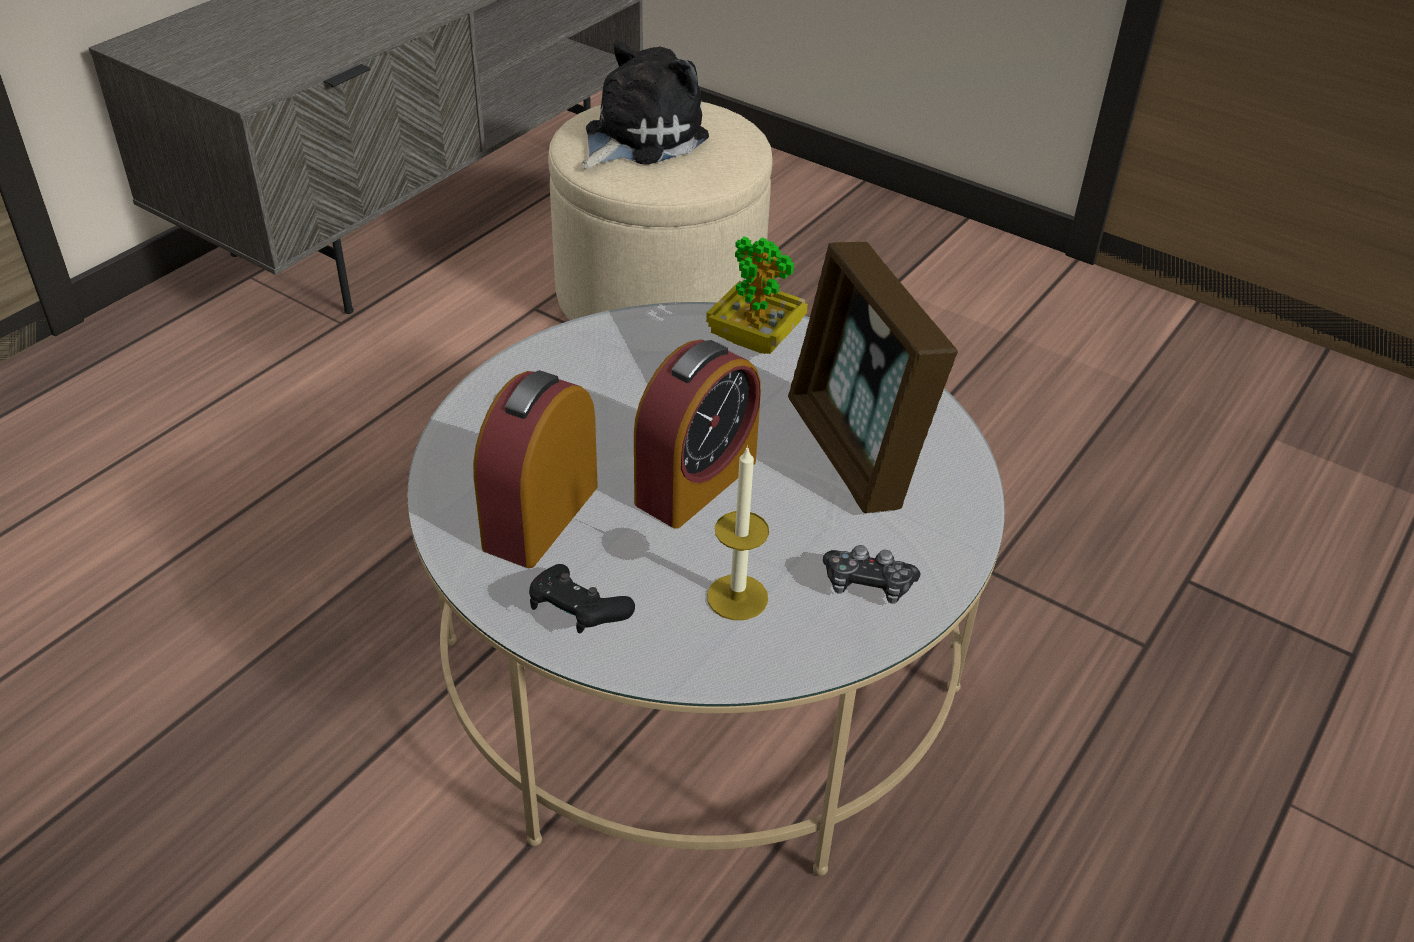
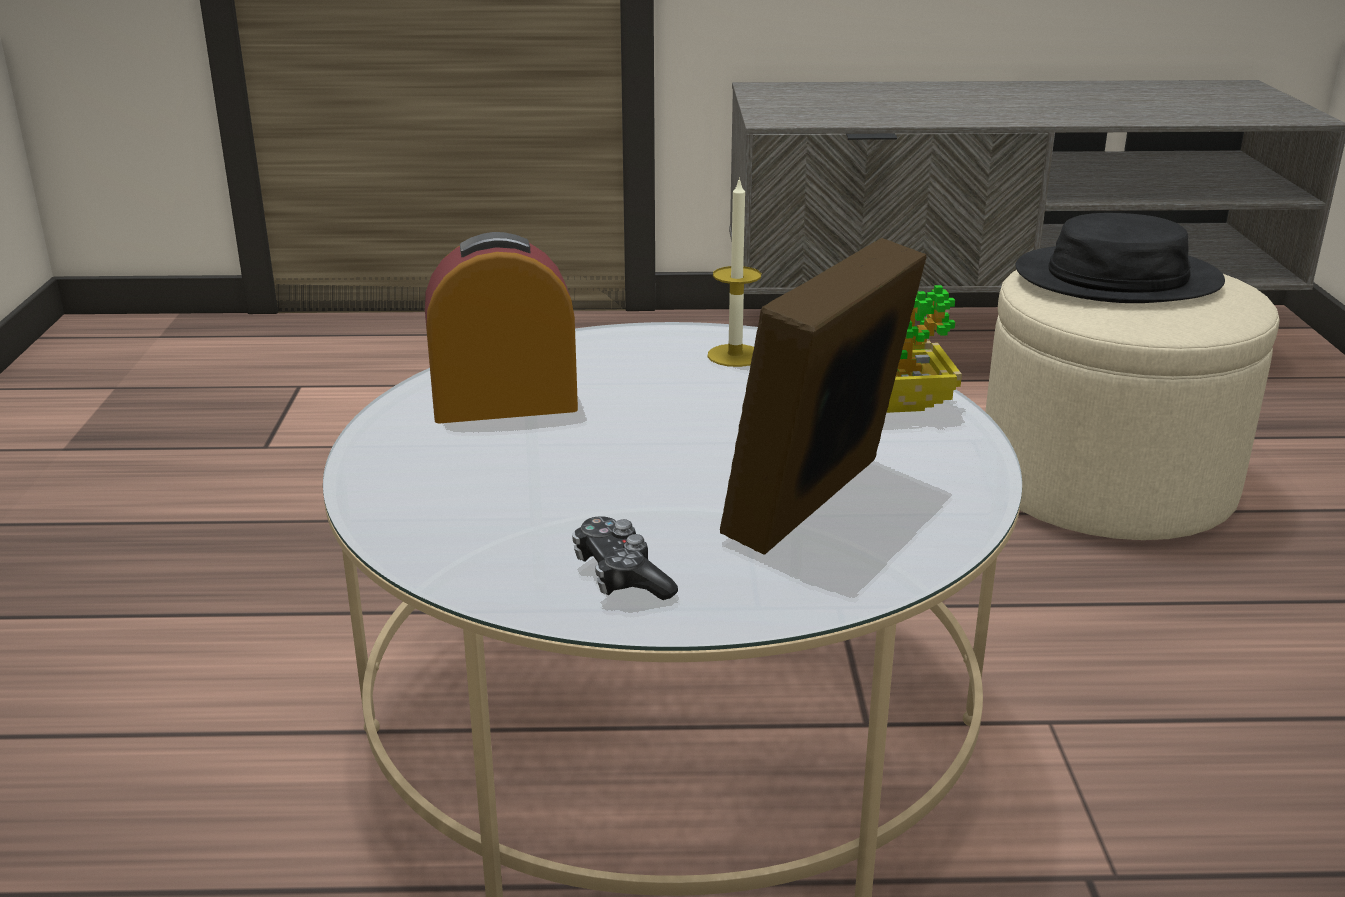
camera: 55 degrees right, 15 degrees down
(577, 613) = (404, 458): black game controller -> none
(639, 138) = (1117, 278): plush toy -> black hat
(696, 482) = (646, 447): alarm clock -> none
(737, 597) = (514, 518): candle -> candle (735, 355)

